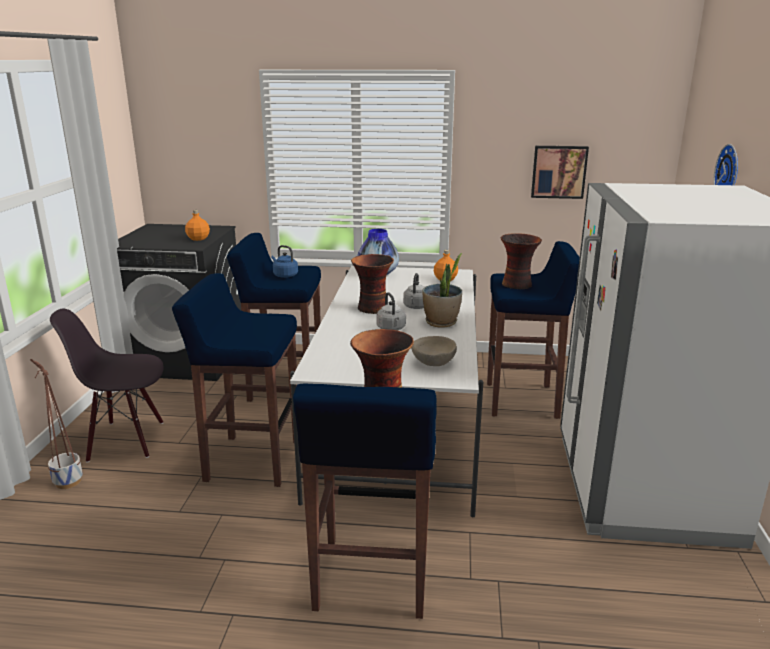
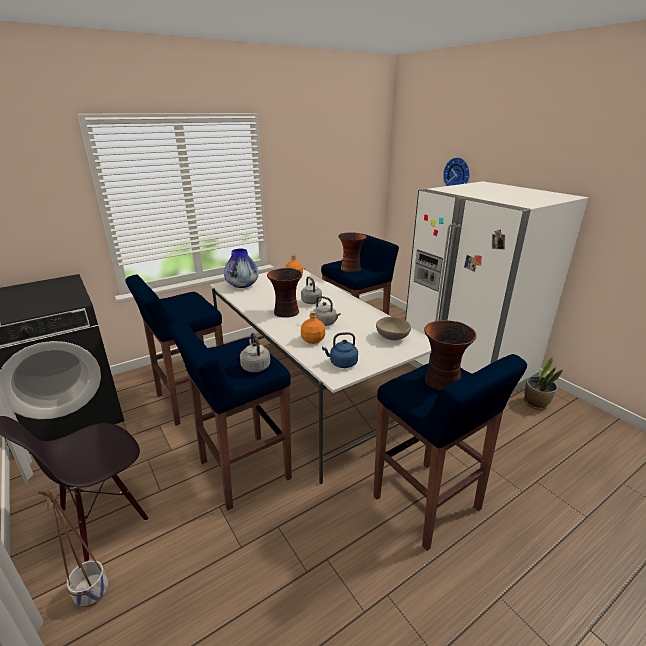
camera: 40 degrees left, 5 degrees up
(198, 239) = (64, 295): orange bottle -> orange bottle (312, 340)
(252, 336) = (255, 366): none -> grey kettle
(284, 275) = (183, 306): blue kettle -> blue kettle (342, 363)
(441, 322) = (346, 308): potted plant -> potted plant (536, 403)
(558, 171) = (329, 186): picture -> none

